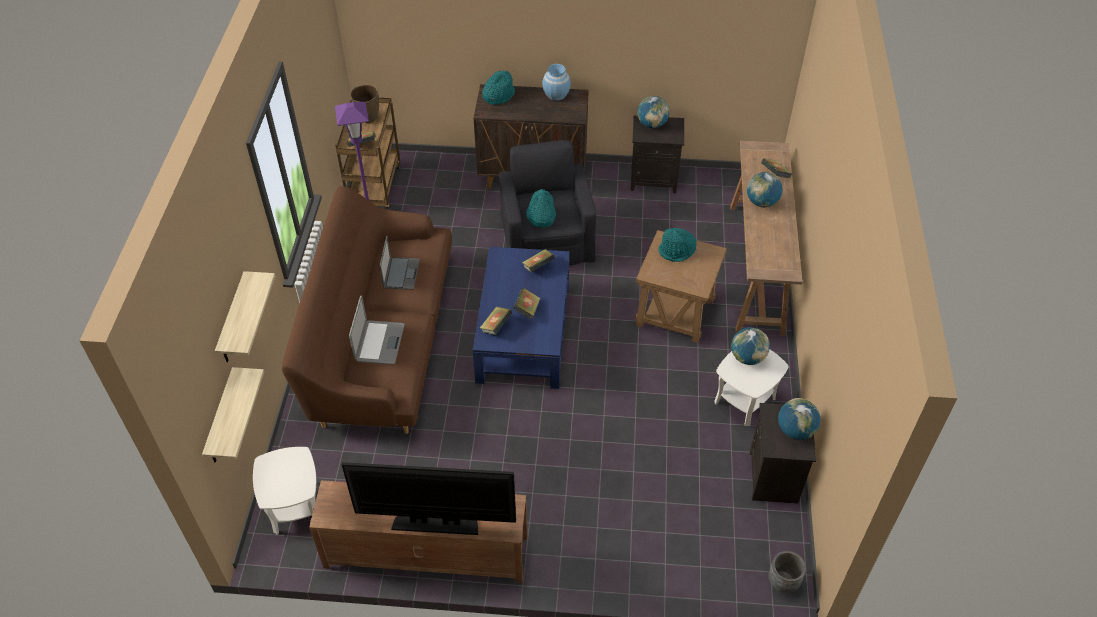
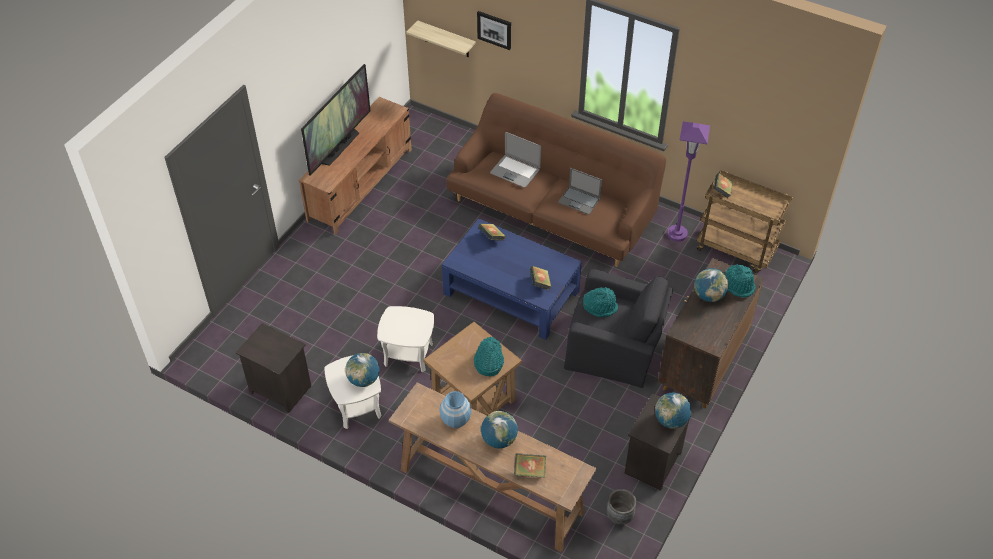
camera: 115 degrees right, 0 degrees up
(233, 320) = (494, 29): shelf -> picture
(294, 507) = (435, 136): white side table -> white side table (408, 354)
(368, 118) = (760, 204): brown vase -> none
(527, 310) = (498, 261): book -> none
(556, 95) = (721, 328): blue vase -> blue vase (456, 419)
(783, 581) = (204, 353): grey planter -> grey planter (620, 516)
(795, 430) = (267, 353): globe -> globe (709, 296)

